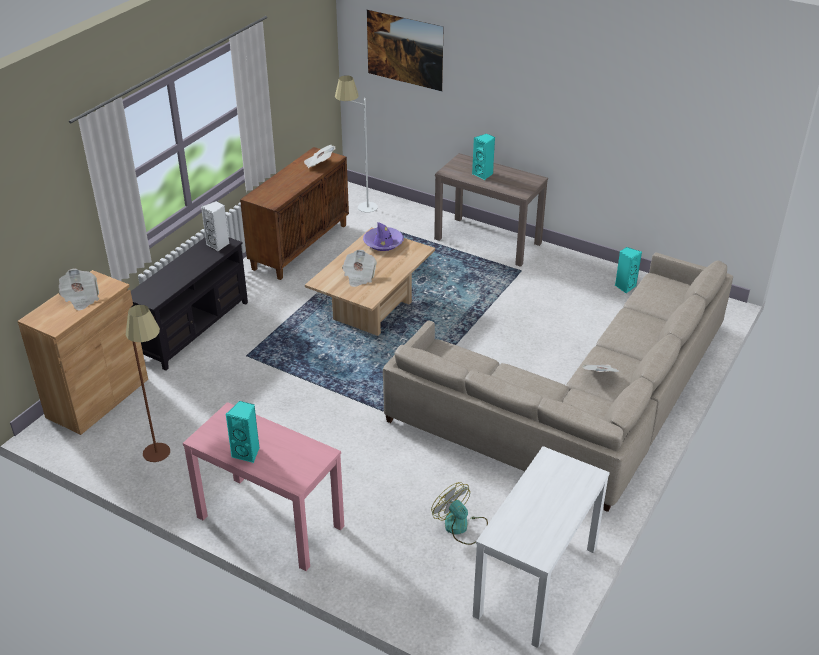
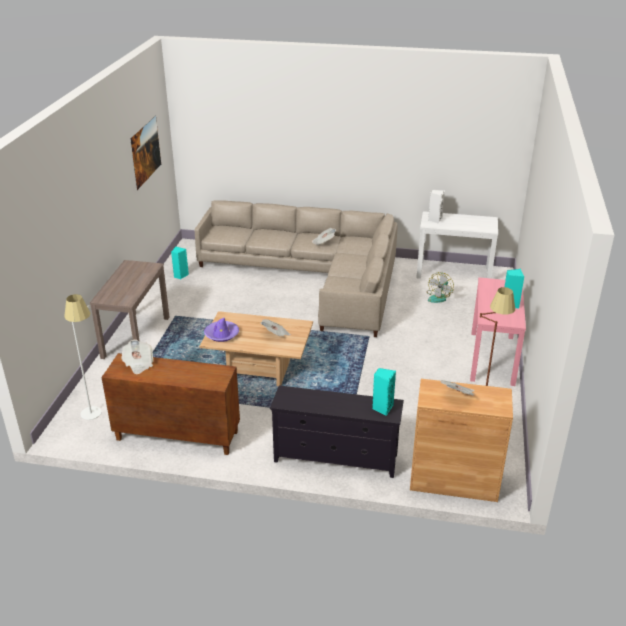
camera: 110 degrees left, 5 degrees down
(218, 244) = (290, 396): white speaker -> white speaker (435, 220)
(404, 66) = (44, 271): picture -> picture (148, 164)
(483, 174) = (127, 285): turquoise speaker -> turquoise speaker (382, 408)

